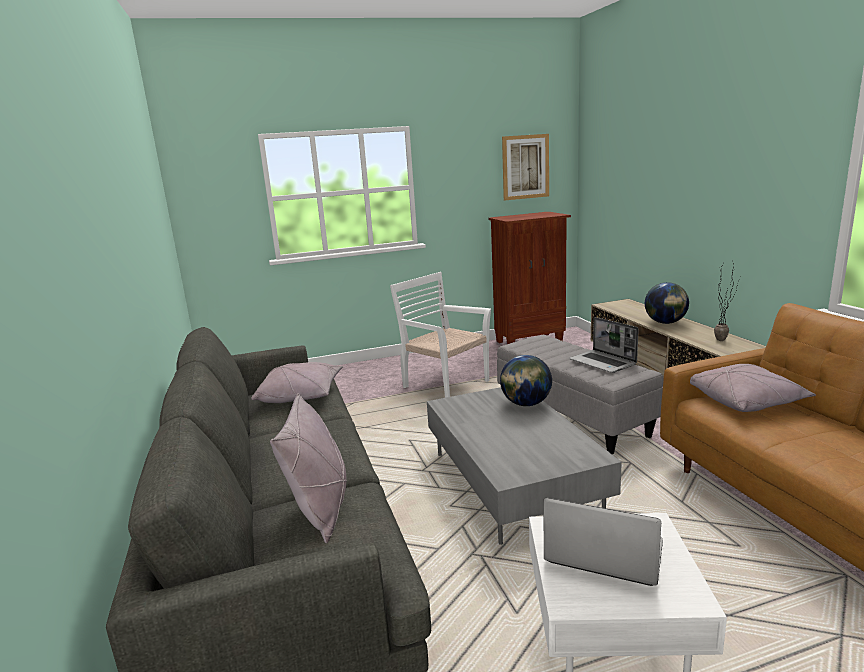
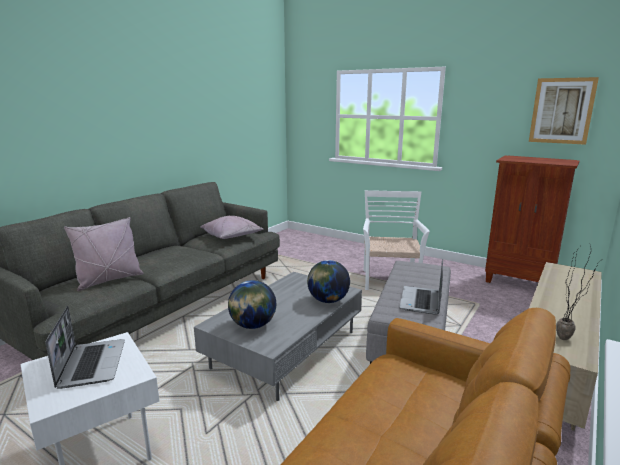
camera: 50 degrees right, 0 degrees up
(665, 322) = (562, 302): globe -> globe (253, 325)
(745, 401) = (426, 384): purple pillow -> none

